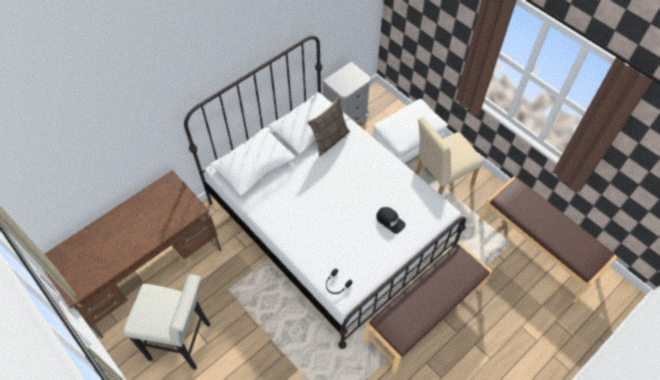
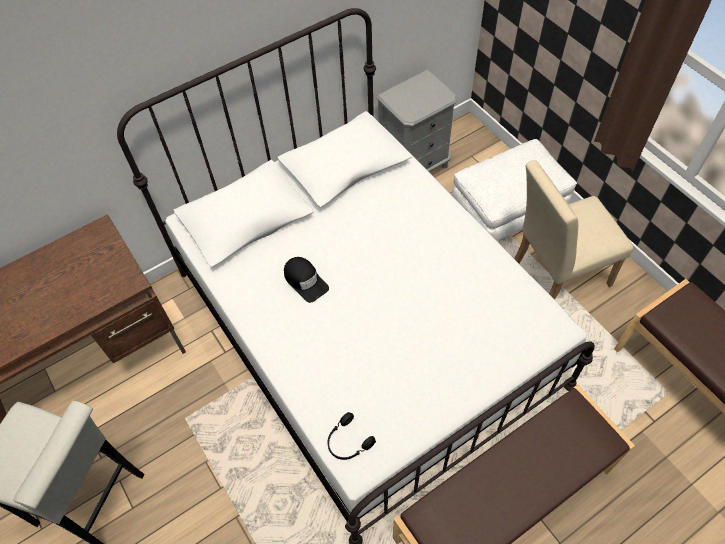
camera: 10 degrees right, 0 degrees up
(329, 140) = (375, 189): pillow -> none
(390, 221) = (458, 336): black cap -> black cap (305, 281)

